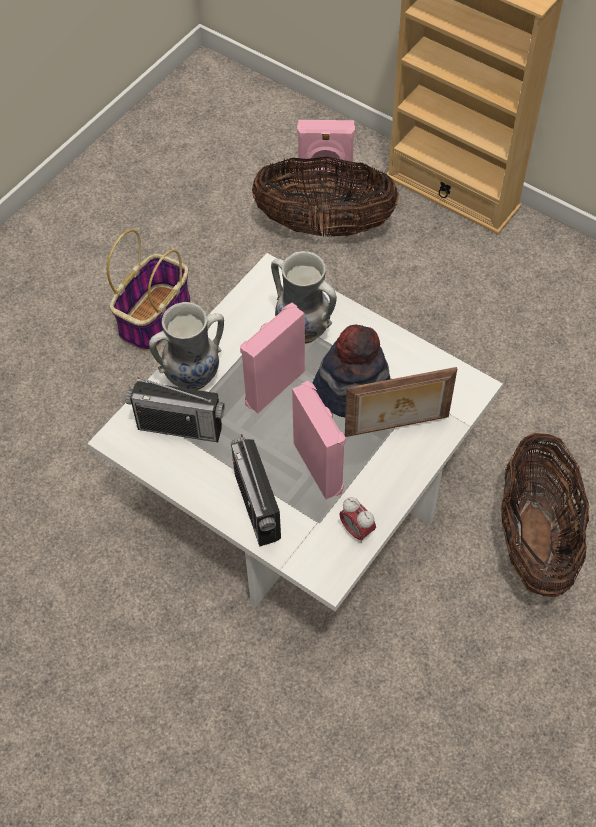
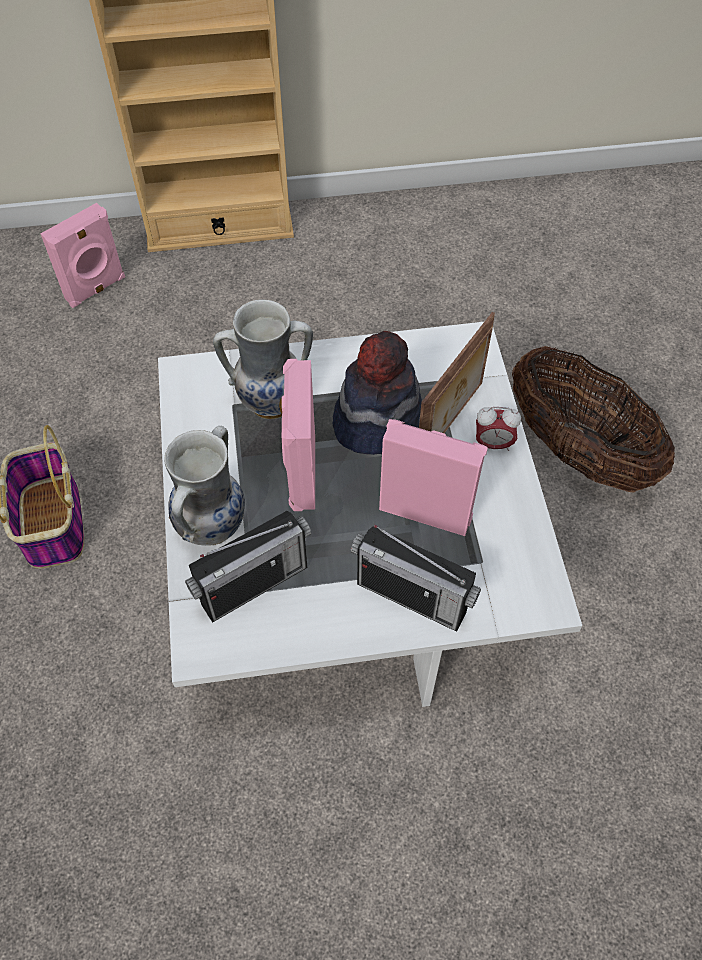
camera: 45 degrees left, 0 degrees up
(324, 225) = (135, 326): basket -> none
(356, 530) = (521, 540): alarm clock -> alarm clock (493, 444)

